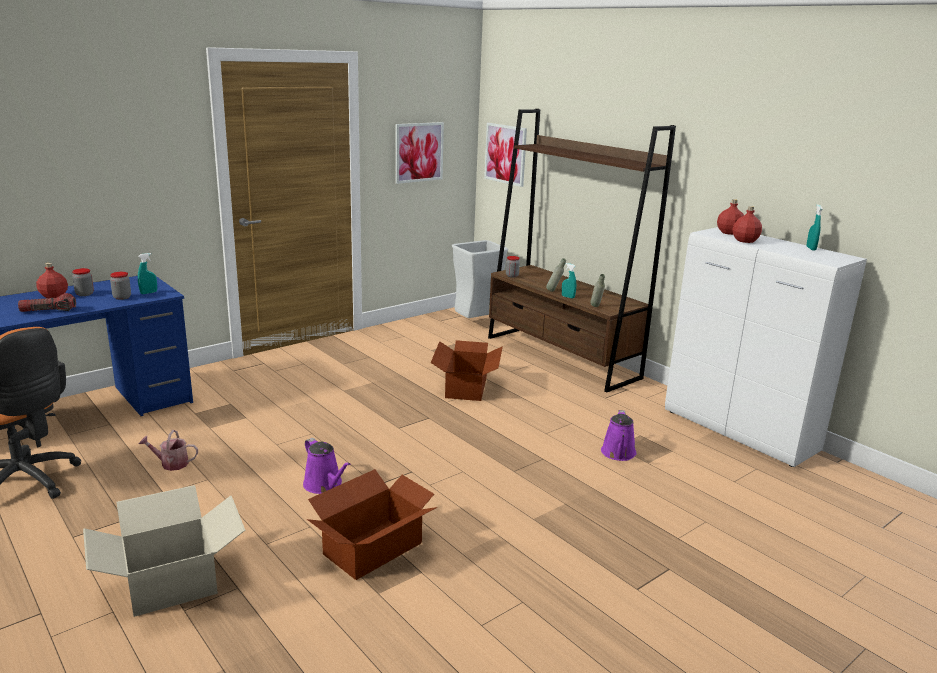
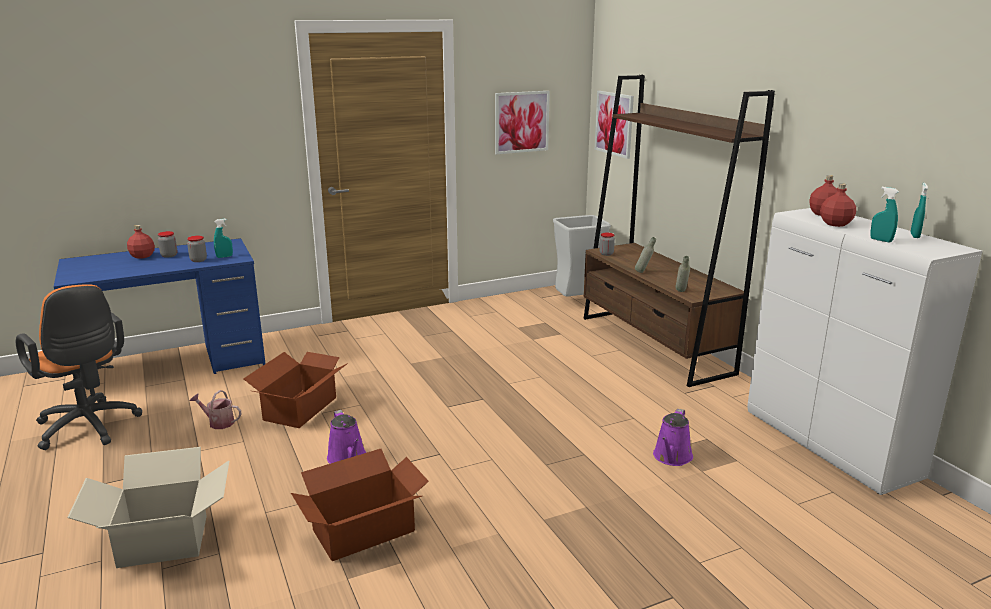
camera: 15 degrees right, 0 degrees up
(48, 311) = (128, 270): flashlight -> none
(467, 387) = (537, 369): cardboard box -> cardboard box (301, 408)
(568, 297) = (655, 279): turquoise spray bottle -> turquoise spray bottle (881, 240)

